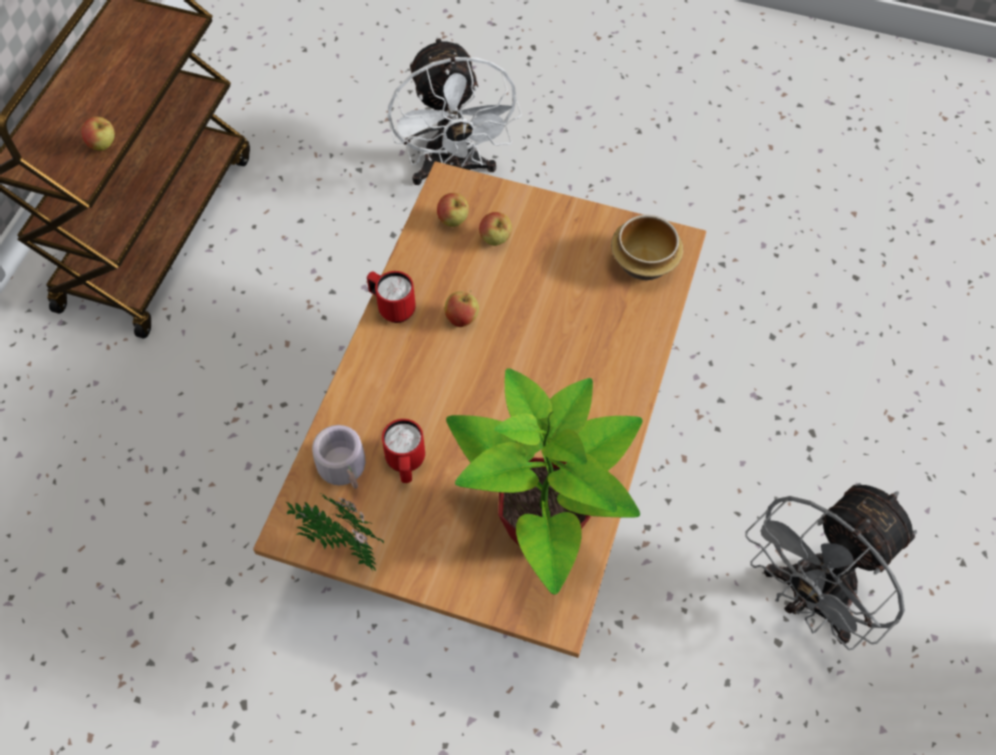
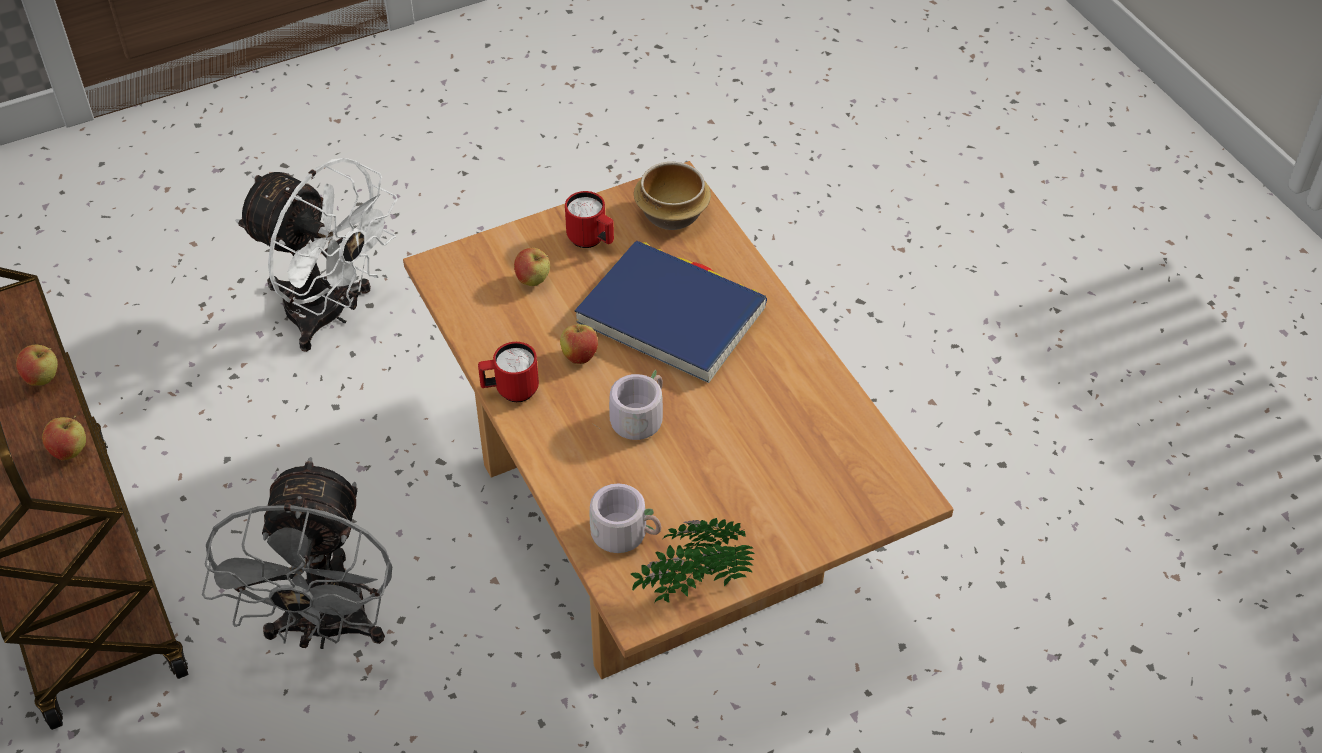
camera: 45 degrees left, 10 degrees down
(406, 464) = (669, 491): red mug -> red mug (591, 241)
(448, 393) = (637, 416): none -> grey mug
(453, 221) = (479, 291): apple -> apple (43, 379)
(544, 528) = (827, 448): potted plant -> none
(555, 339) = (671, 316): none -> blue book
(810, 600) = (990, 417): grey fan -> grey fan (326, 629)

